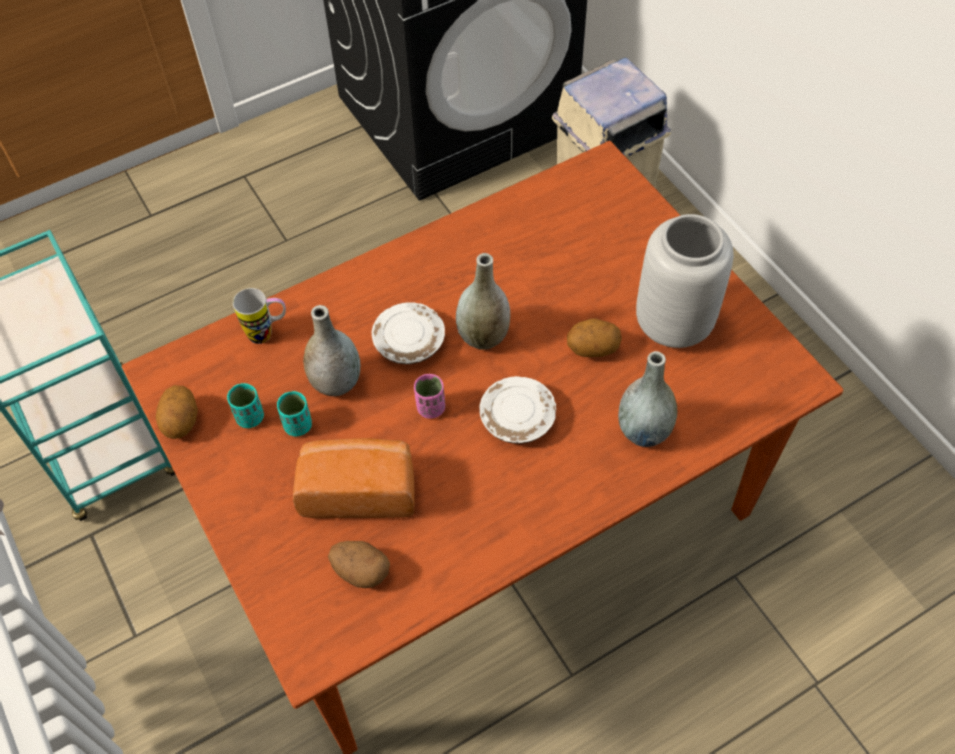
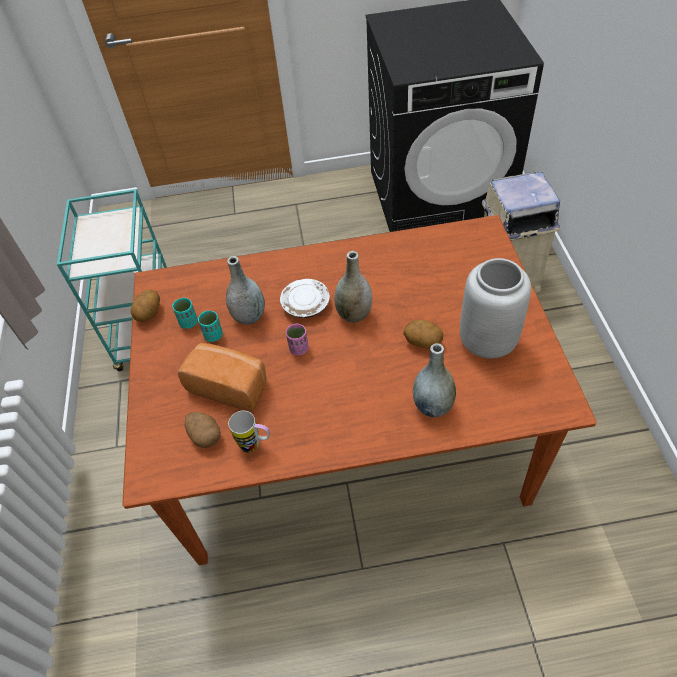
camera: 25 degrees right, 5 degrees down
(268, 333) = (224, 276): mug -> mug (255, 445)
(518, 418) = (351, 371): white plate -> none

